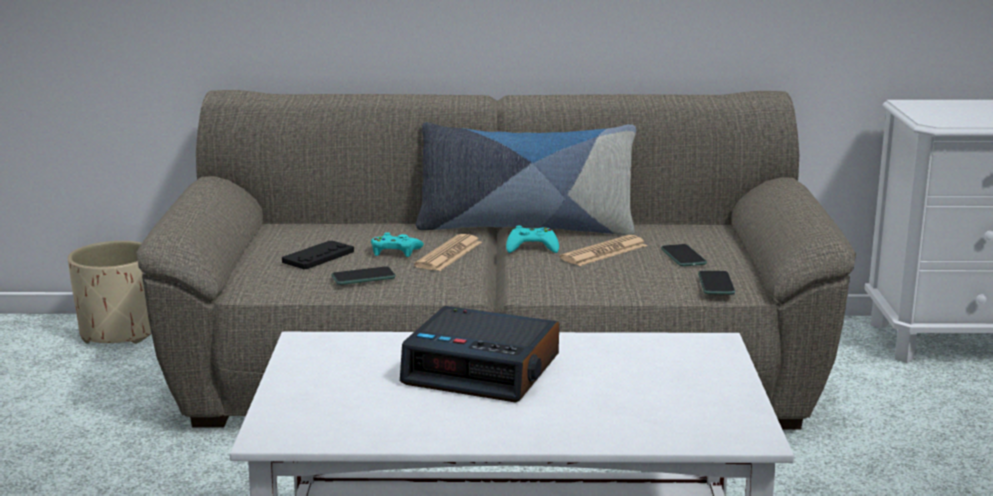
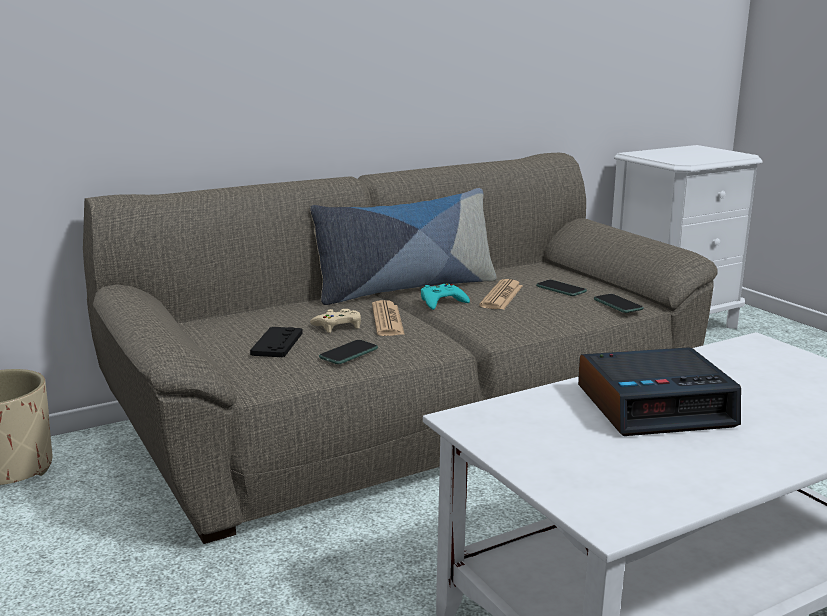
camera: 30 degrees left, 0 degrees up
(395, 251) = (338, 326): turquoise game controller -> beige game controller

